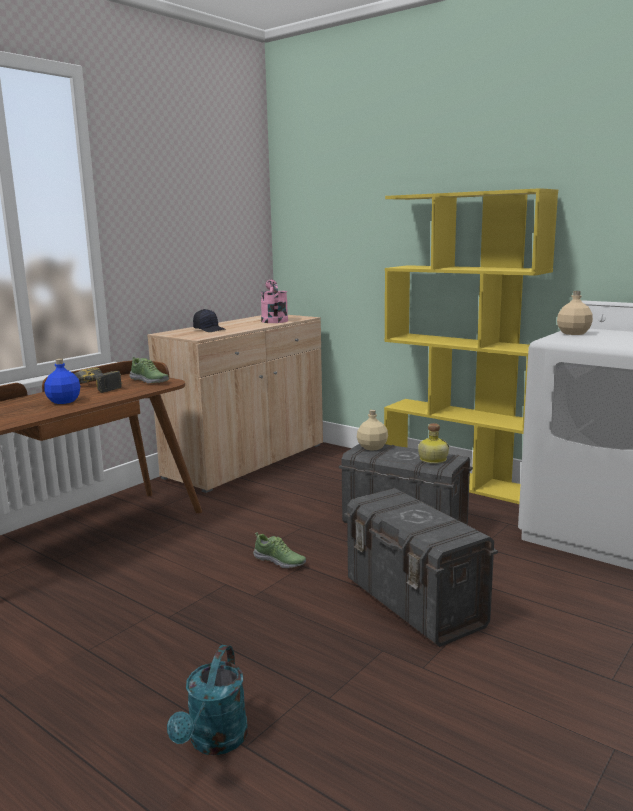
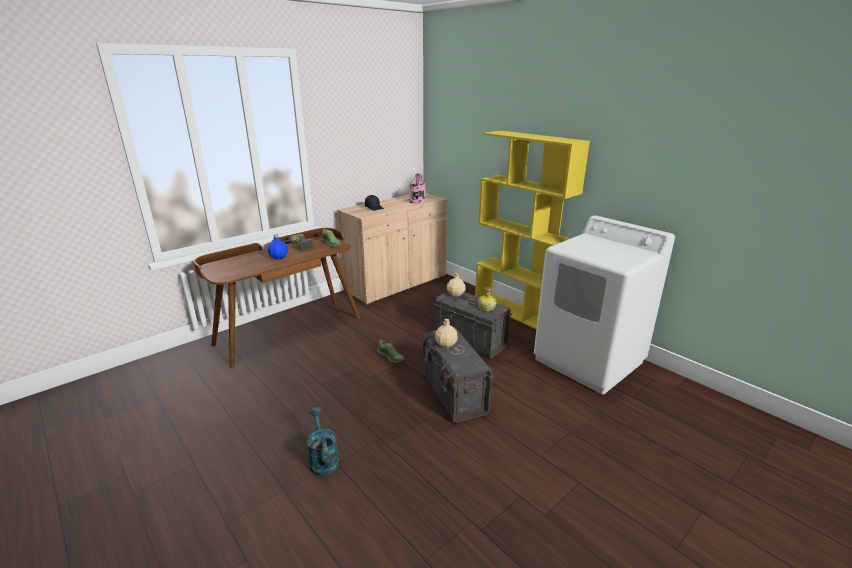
camera: 10 degrees right, 10 degrees up
(214, 742) = (322, 459): turquoise watering can -> turquoise watering can turned 135 degrees clockwise
(573, 333) = (579, 241): beige bottle -> beige bottle (445, 344)

